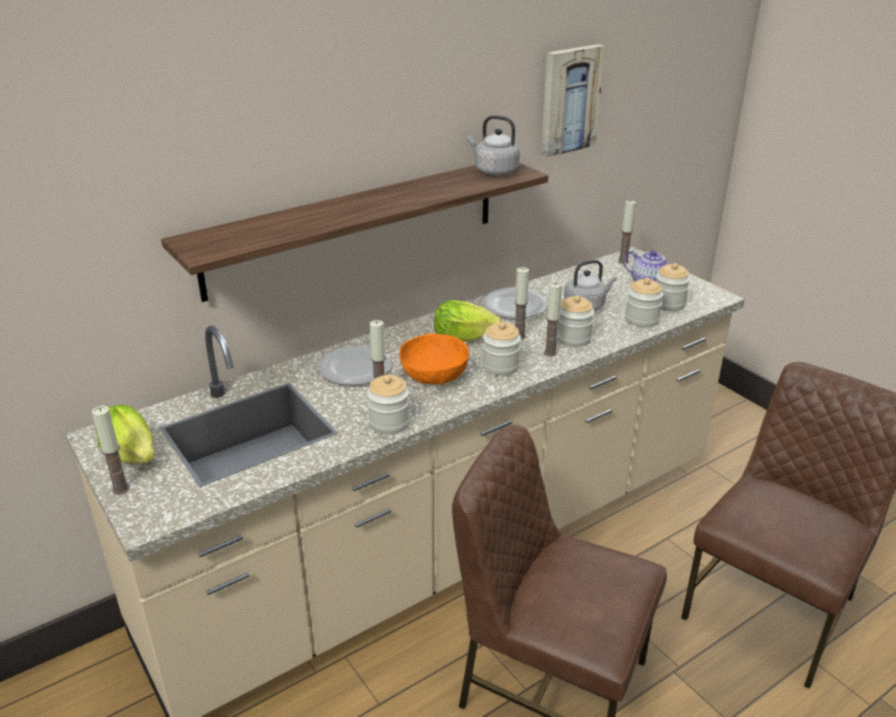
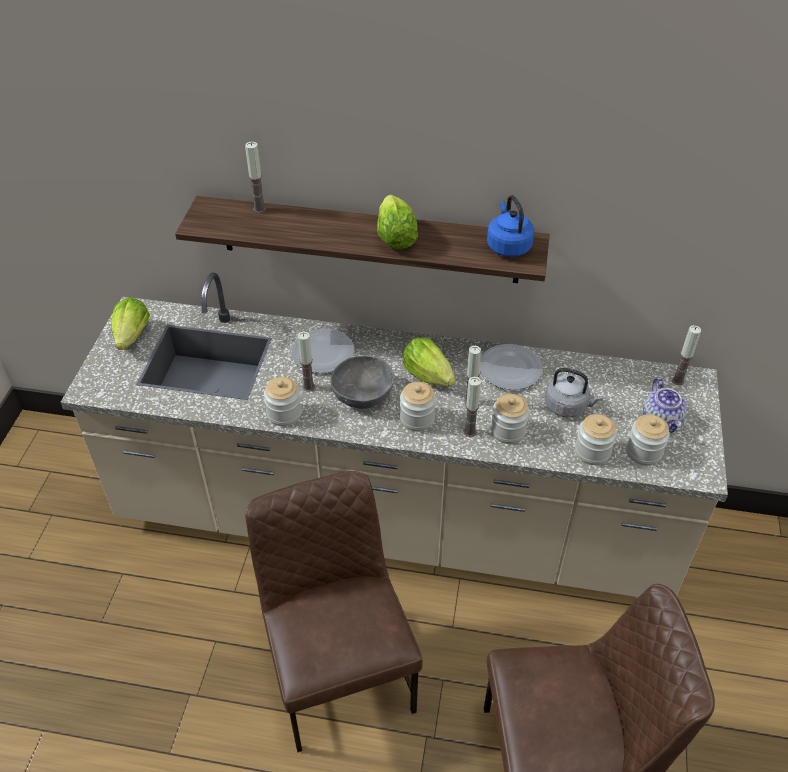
camera: 45 degrees right, 15 degrees up
(120, 489) = (102, 357): candle -> candle (259, 209)
(404, 196) = (395, 238): none -> lettuce
(434, 375) = (363, 395): orange bowl -> grey bowl
(494, 171) = (508, 246): grey kettle -> blue kettle
(569, 100) = (642, 202): picture -> none

